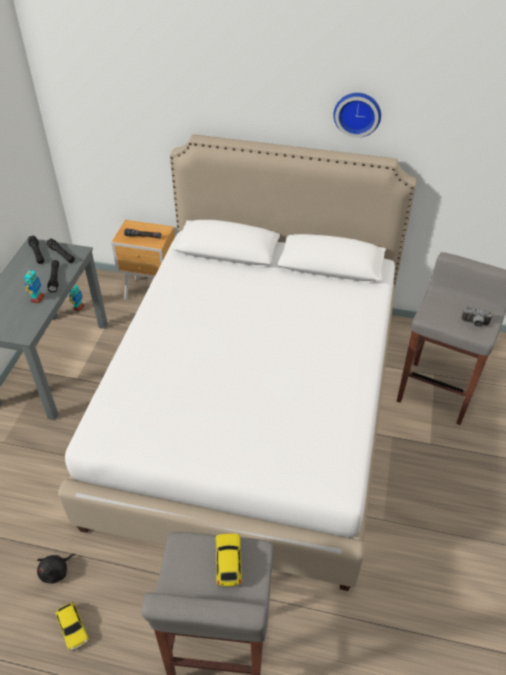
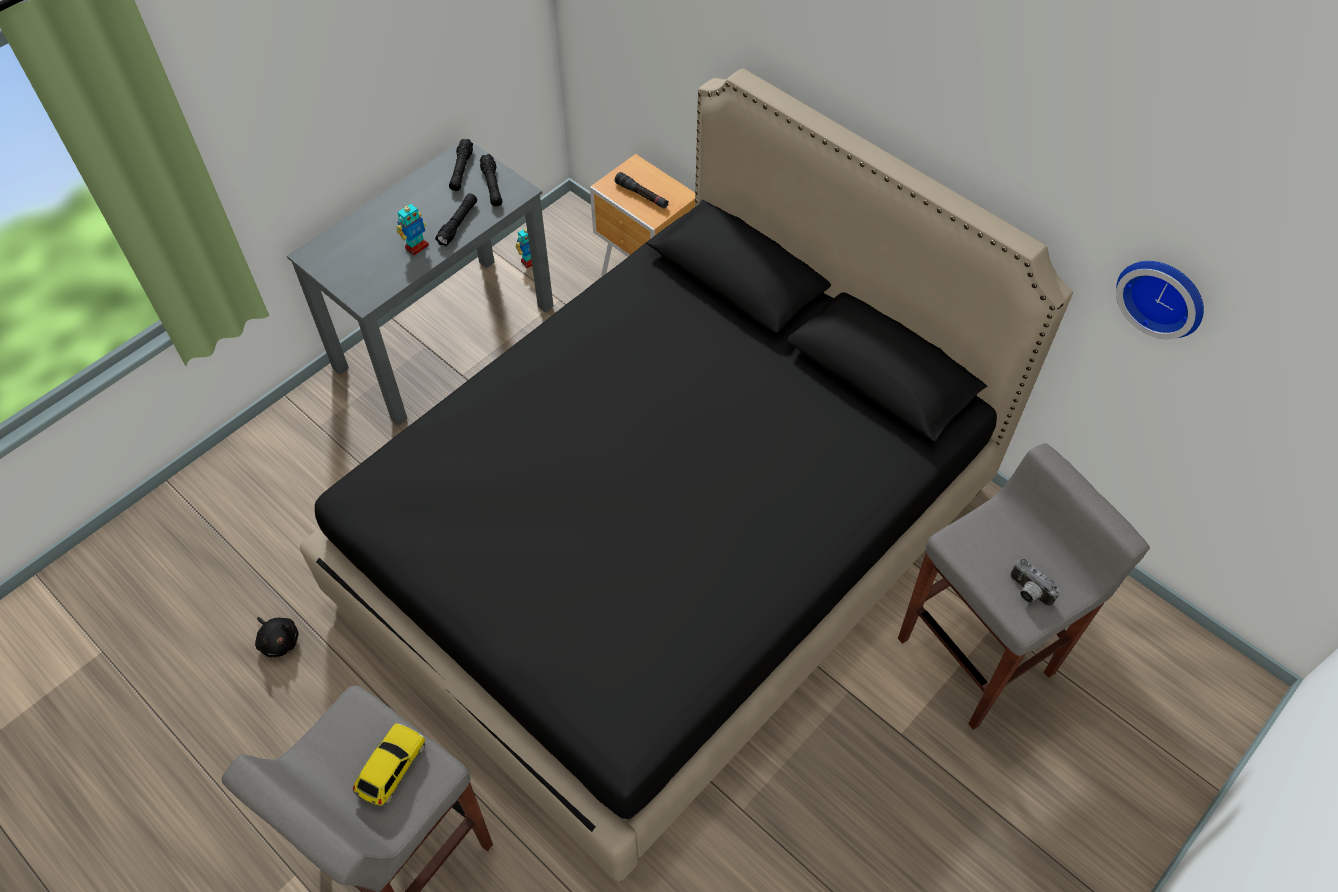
camera: 30 degrees right, 10 degrees up
(56, 572) = (279, 640): black plush toy -> black plush toy turned 120 degrees counterclockwise
(73, 628) = (255, 725): toy car -> none
(252, 410) = (669, 543): white bed -> black bed
(357, 113) = (999, 142): wall clock -> wall clock (1163, 295)

